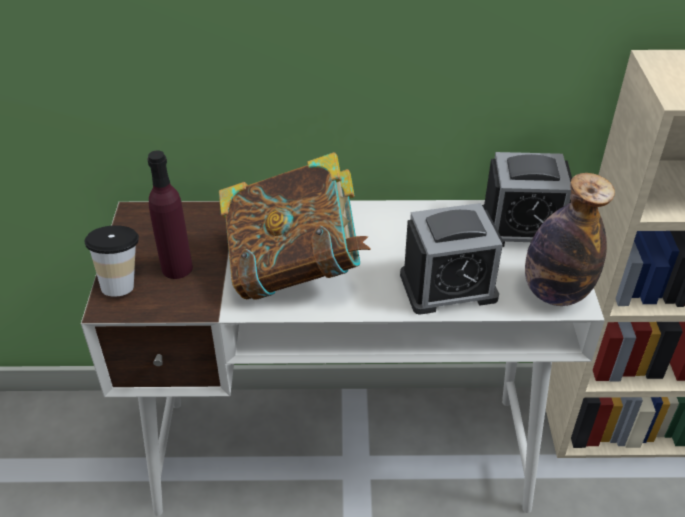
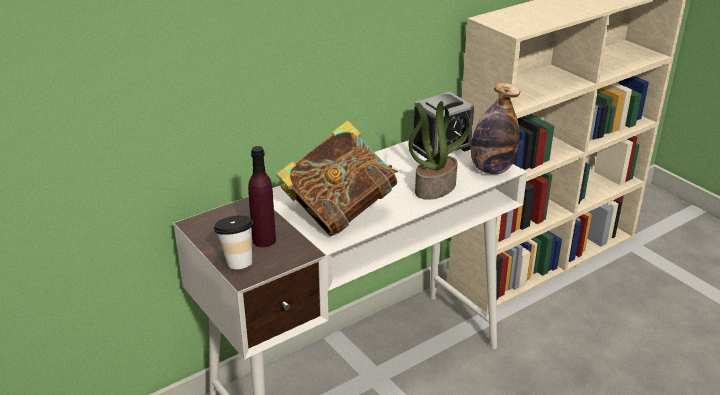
camera: 35 degrees left, 10 degrees down
(448, 287) = (435, 187): alarm clock -> potted plant

